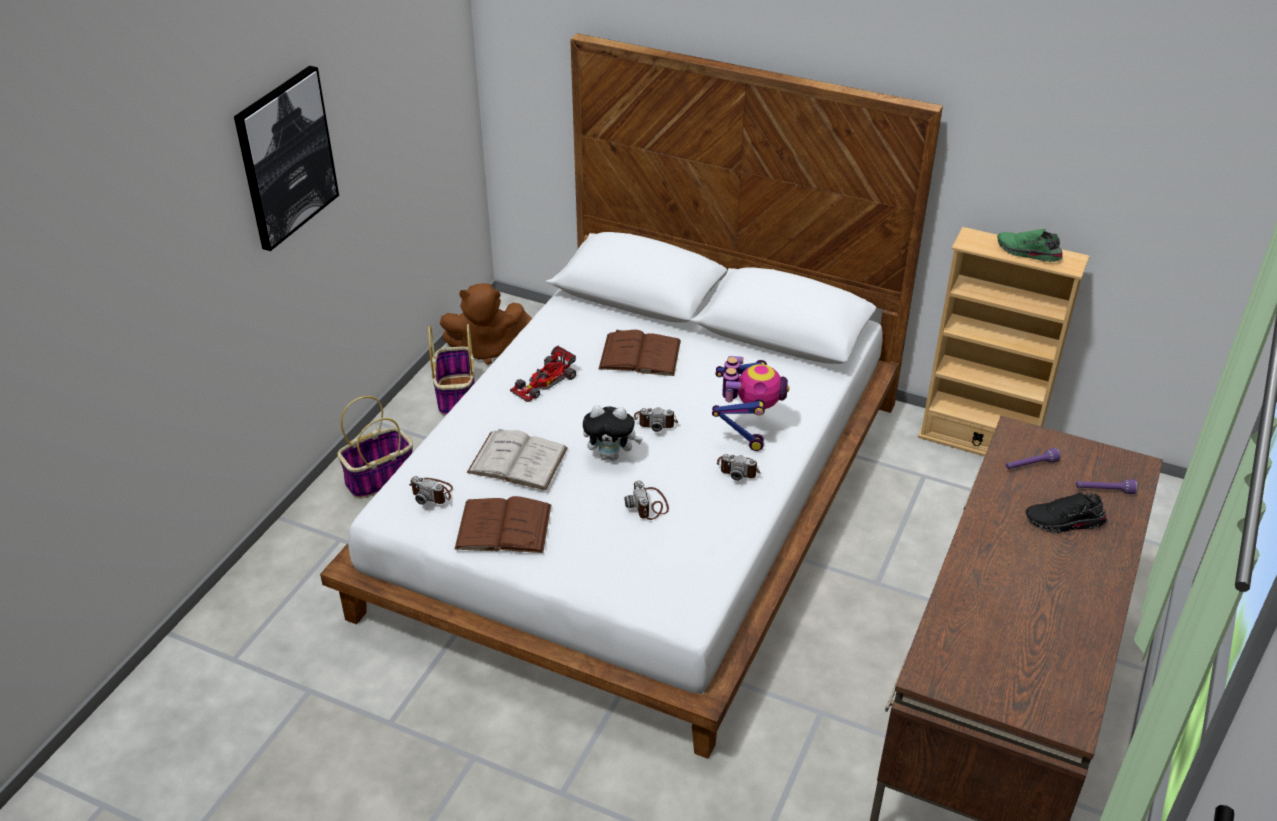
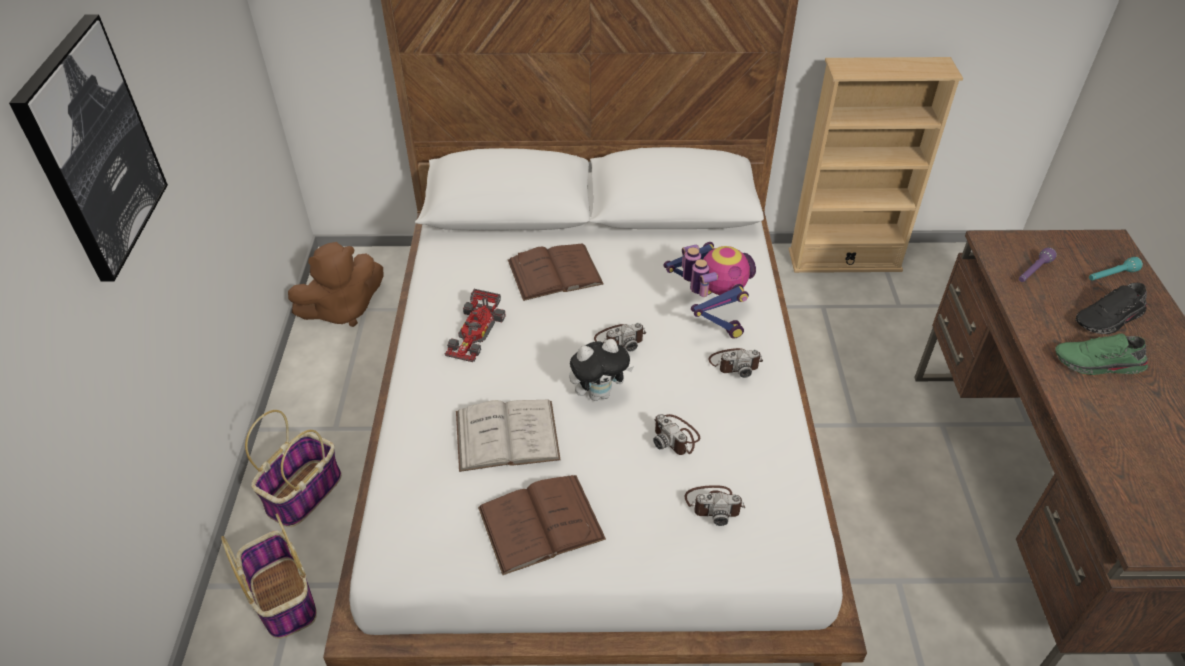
camera: 25 degrees left, 5 degrees up
(432, 492) = (433, 511): camera -> camera (714, 504)
(456, 395) = (338, 370): basket -> basket (283, 597)
(1027, 253) = (901, 67): green shoe -> green shoe (1097, 364)
(1104, 491) = (1111, 276): purple flashlight -> turquoise flashlight

